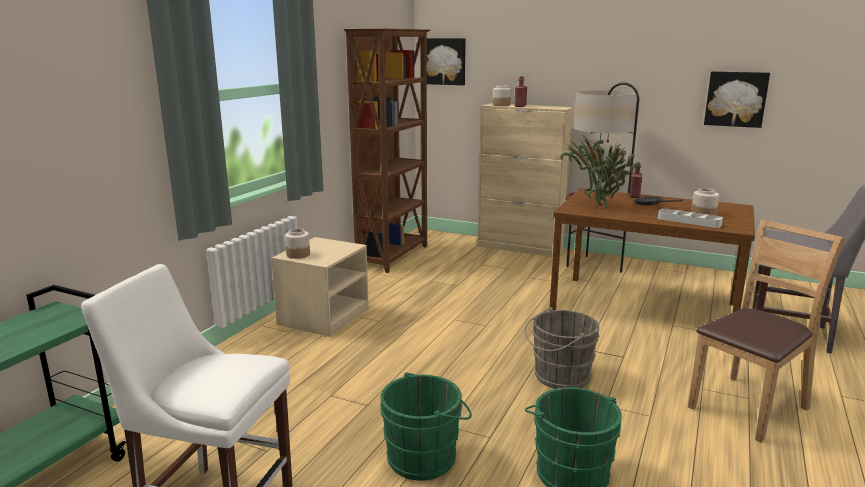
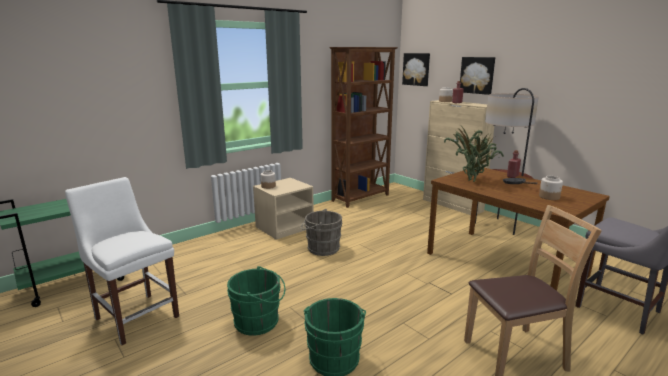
camera: 25 degrees right, 0 degrees up
(558, 377) = (390, 296): grey bucket -> grey bucket (321, 248)
(689, 221) = (527, 200): grey tray -> none
(736, 99) = (628, 105): picture -> picture (477, 75)

